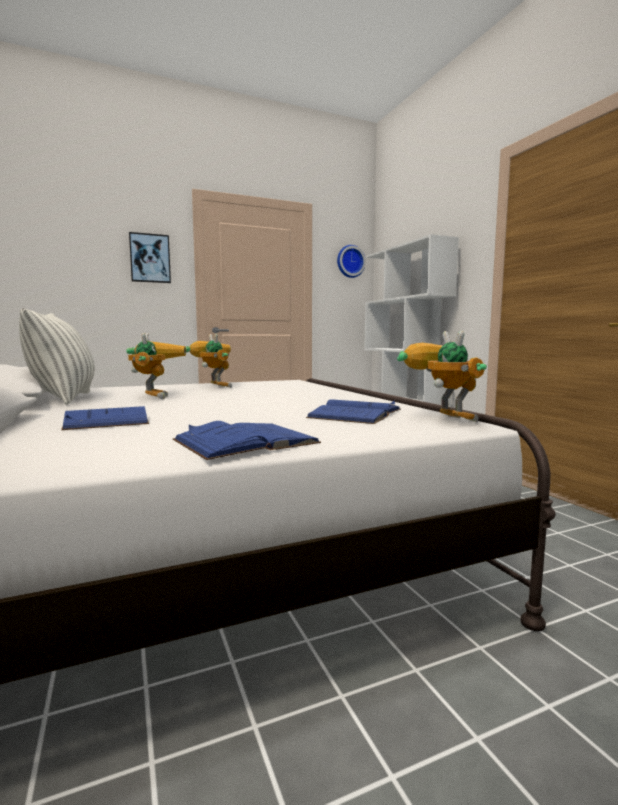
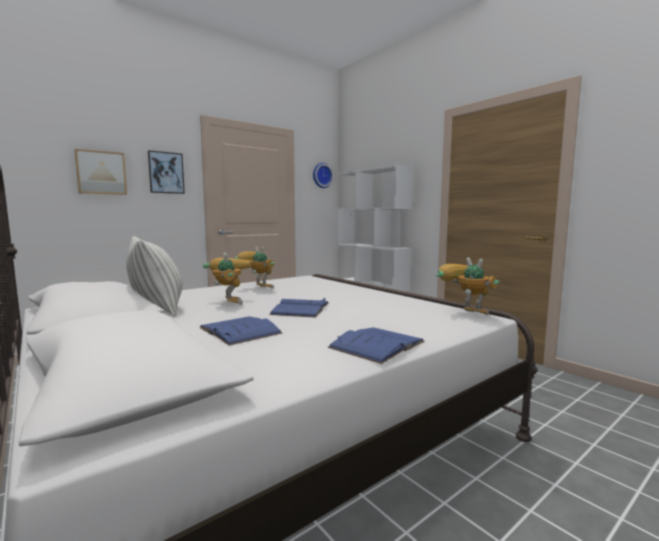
camera: 15 degrees left, 0 degrees up
(77, 258) = (101, 173): none -> picture
(355, 413) = (405, 311): blue book -> blue book (301, 308)

